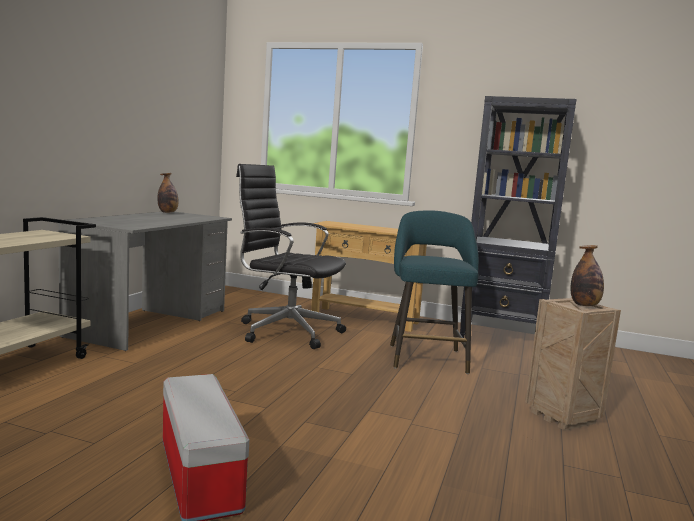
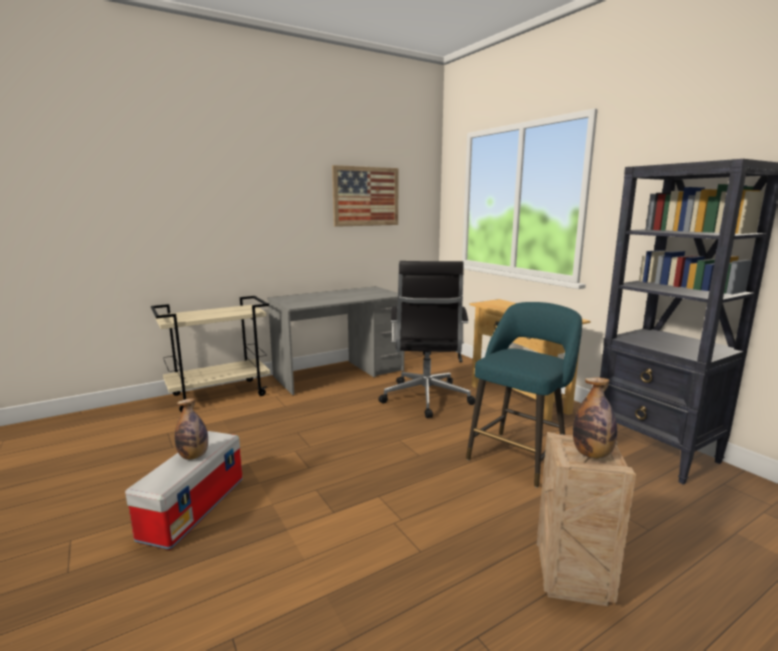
camera: 40 degrees right, 5 degrees up
(161, 96) = (366, 196): none -> picture
(168, 212) = (368, 288): bottle -> bottle (194, 456)
(286, 331) = (426, 399): black office chair -> black office chair turned 150 degrees counterclockwise

